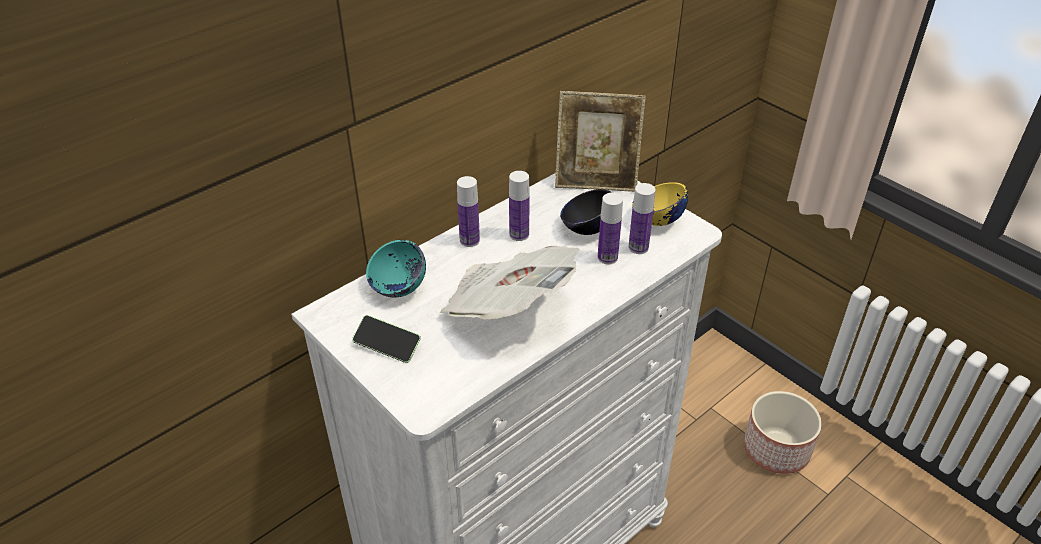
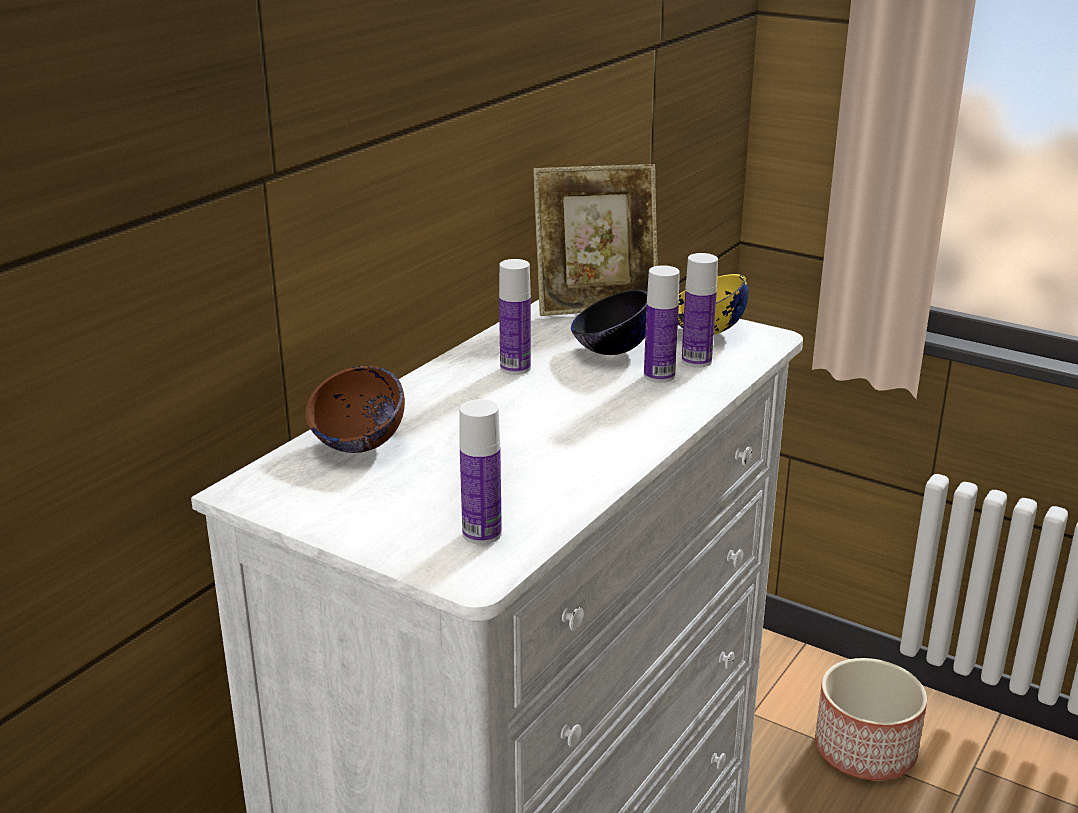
camera: 15 degrees left, 15 degrees down
(387, 345) = (373, 510): phone -> none
(398, 288) = (358, 445): turquoise bowl -> brown bowl
(469, 240) = (443, 382): bottle -> bottle (482, 534)
(508, 307) = (543, 444): newspaper -> none

